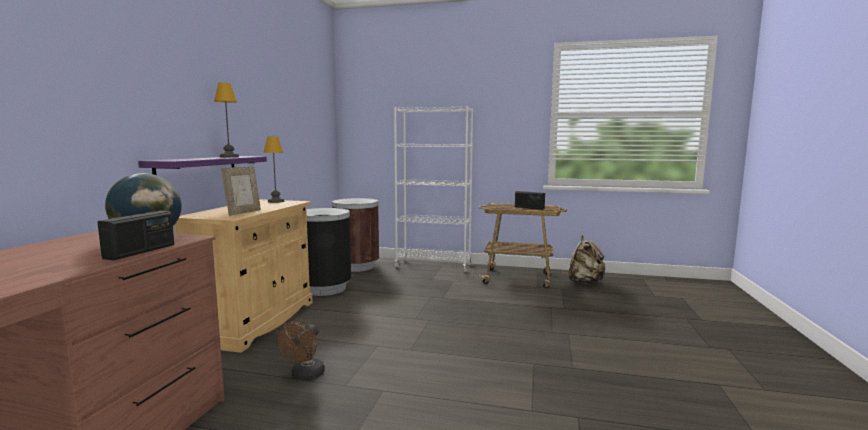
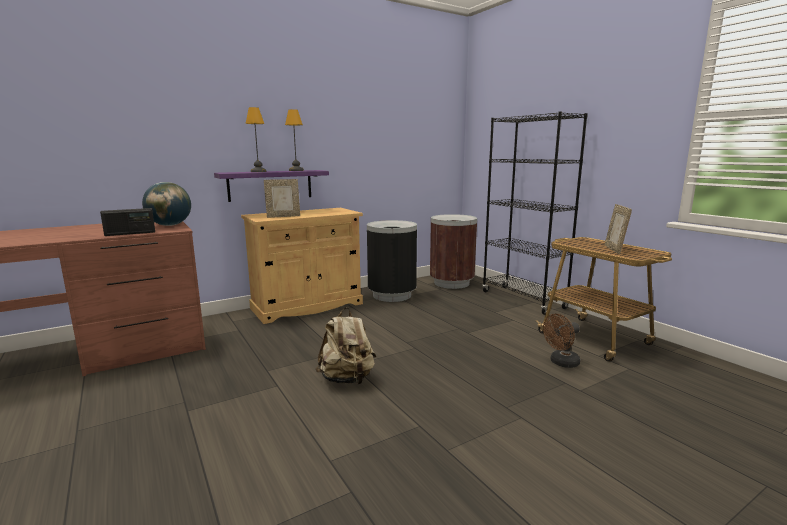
camera: 45 degrees right, 5 degrees up
(275, 201) = (339, 210): table lamp -> table lamp (258, 171)
(305, 376) = (261, 353): brown fan -> brown fan (561, 363)
(433, 266) = (523, 300): white bookcase -> black bookcase
(529, 208) = (614, 250): radio -> picture frame
(584, 282) = (685, 373): beige backpack -> beige backpack (347, 379)

